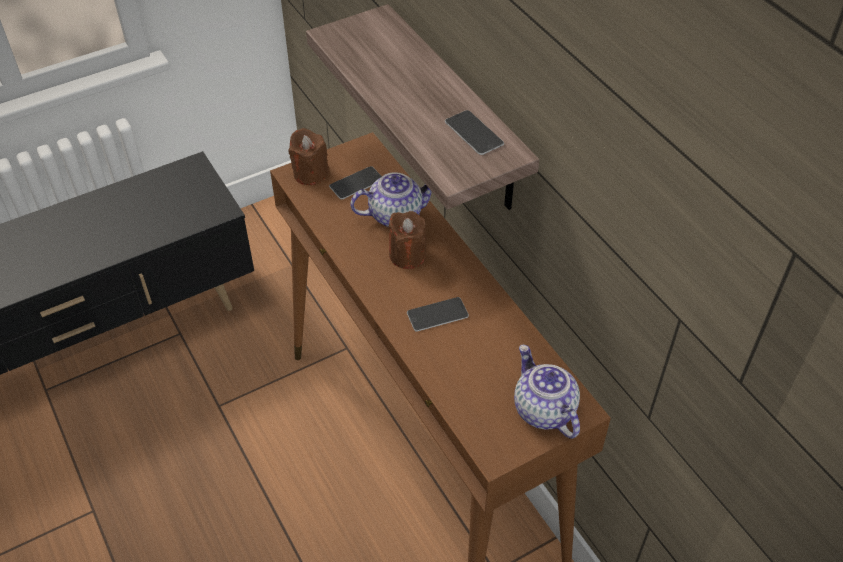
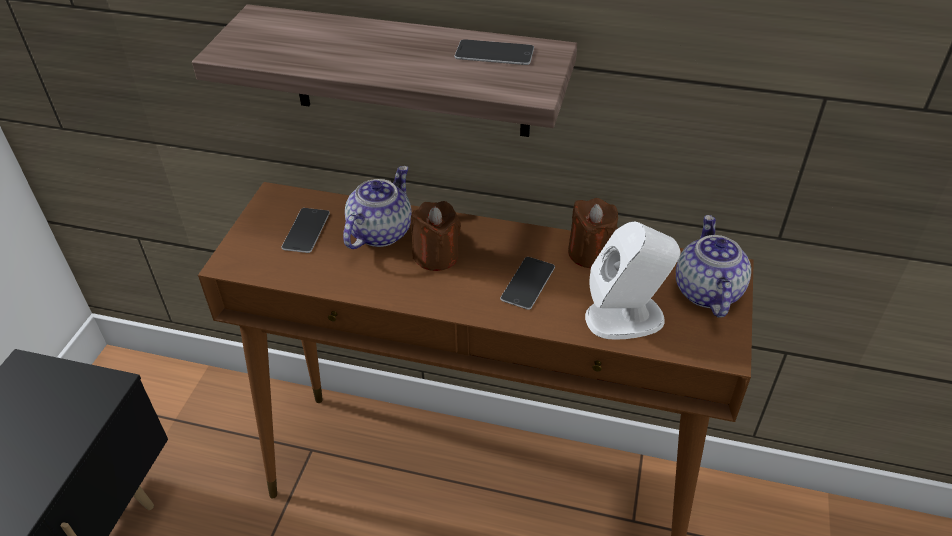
camera: 45 degrees left, 5 degrees down
(310, 173) = (247, 251): brown candle -> brown candle (590, 253)
(465, 383) = (626, 317): none -> white speaker
(543, 410) = (706, 291): teapot -> teapot turned 75 degrees clockwise

